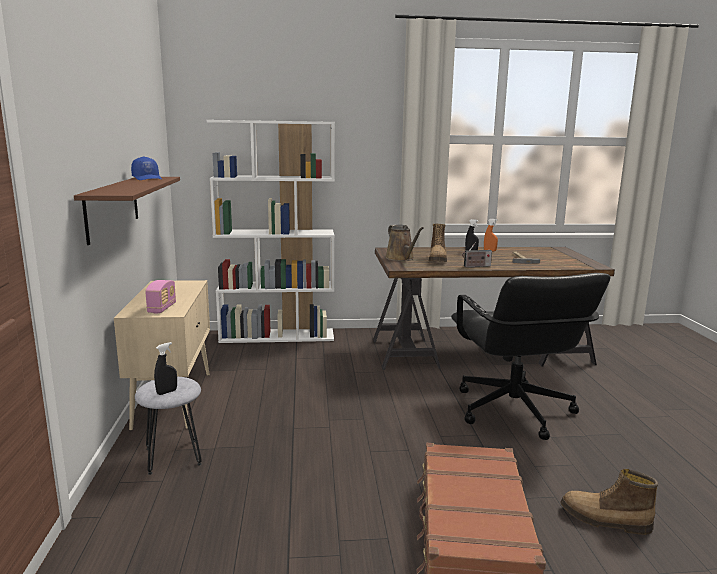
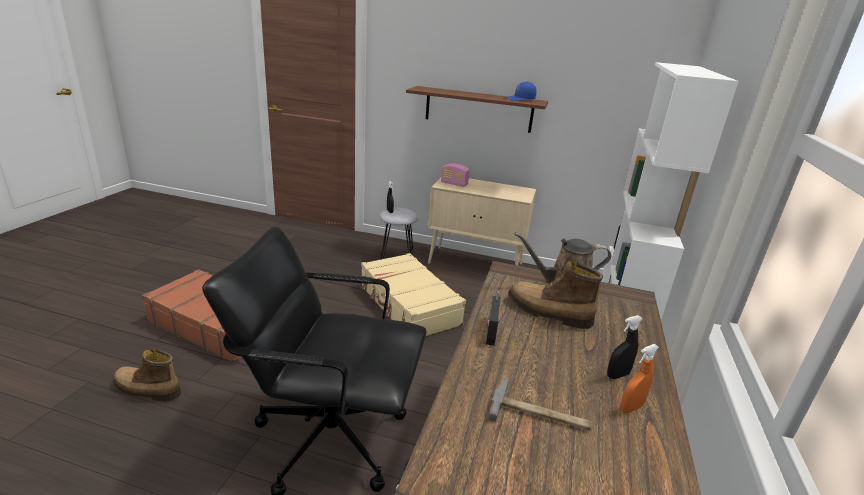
camera: 110 degrees right, 10 degrees up
(307, 420) = (408, 305): none -> beige suitcase
(604, 520) = (146, 390): boot -> boot turned 120 degrees counterclockwise

